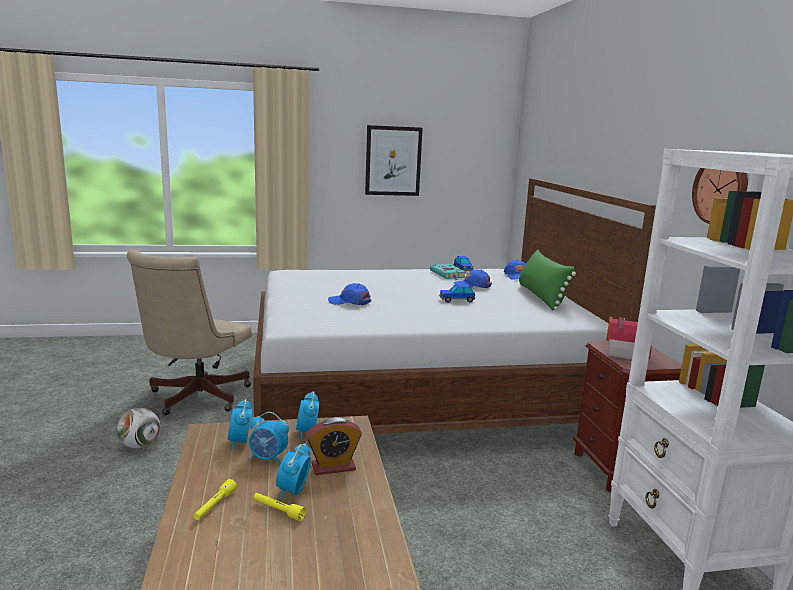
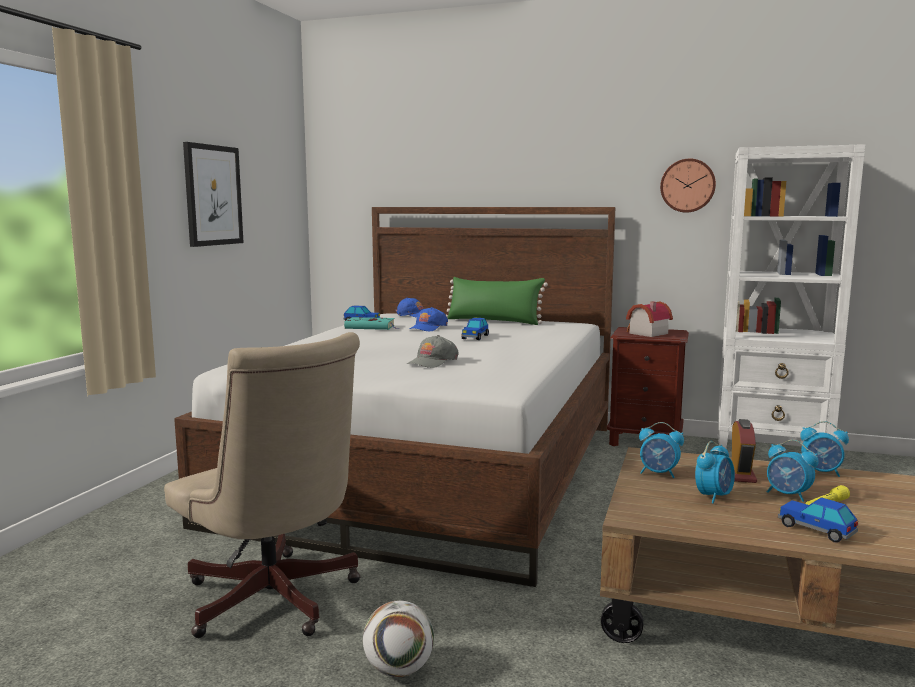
camera: 60 degrees left, 5 degrees down
(214, 506) = (816, 530): yellow flashlight -> toy car
(240, 442) = (669, 504): alarm clock -> alarm clock (821, 472)
(350, 302) = (432, 362): blue cap -> grey cap

